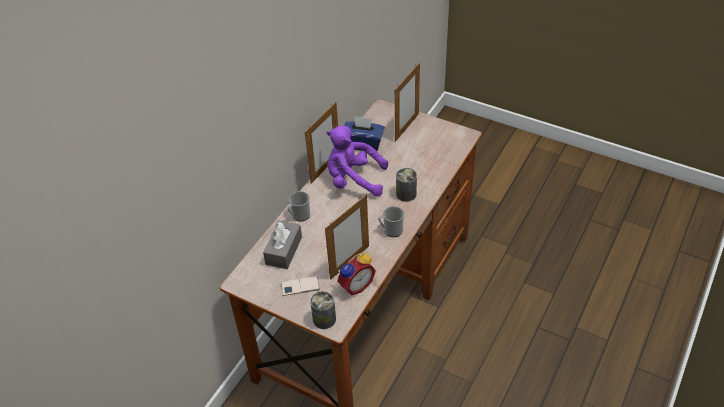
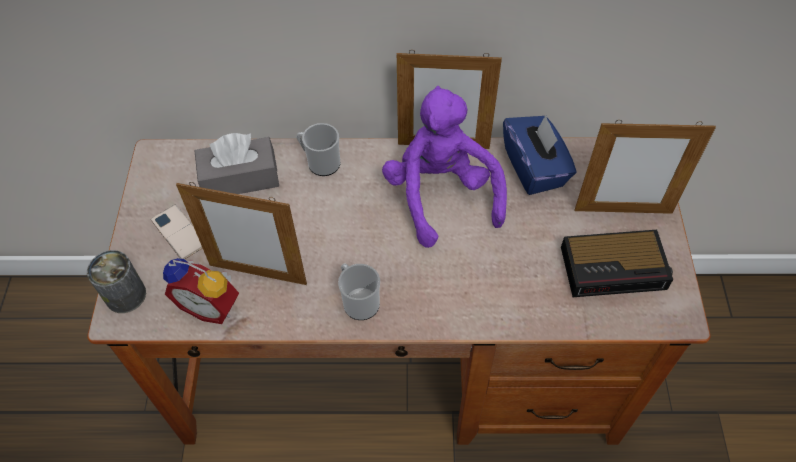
camera: 60 degrees right, 10 degrees up
(406, 194) = (457, 285): can -> none
(432, 142) = (615, 268): none -> alarm clock

